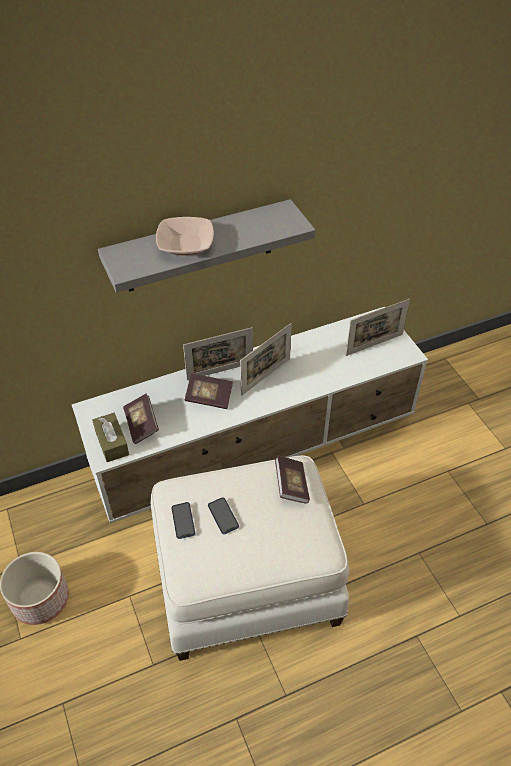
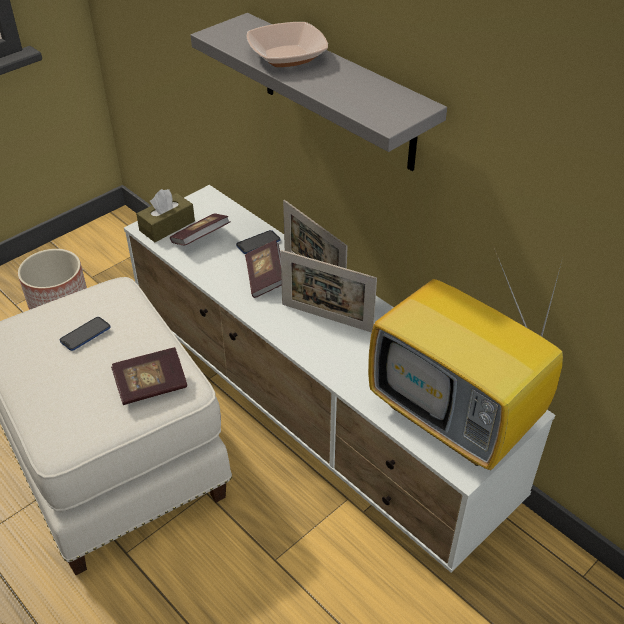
camera: 70 degrees right, 5 degrees down
(183, 521) = (74, 306): phone -> phone (258, 243)
(374, 345) = (457, 418): picture frame -> television

